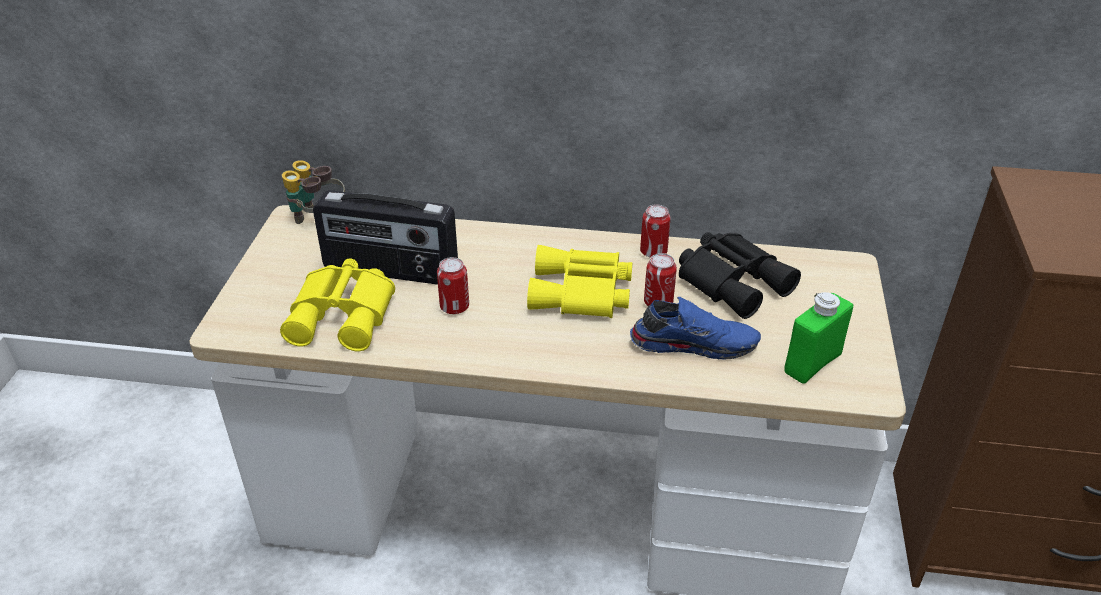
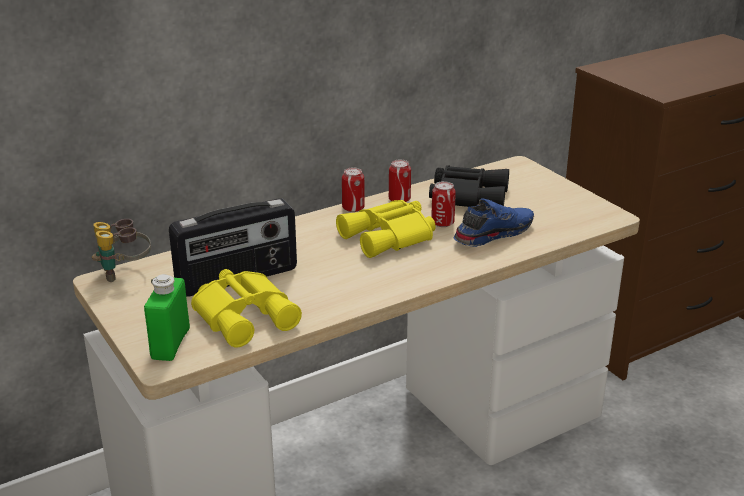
camera: 40 degrees left, 10 degrees down
(454, 307) = (318, 278): can -> can (353, 208)
(812, 363) = (566, 216): green bottle -> green bottle (170, 344)

